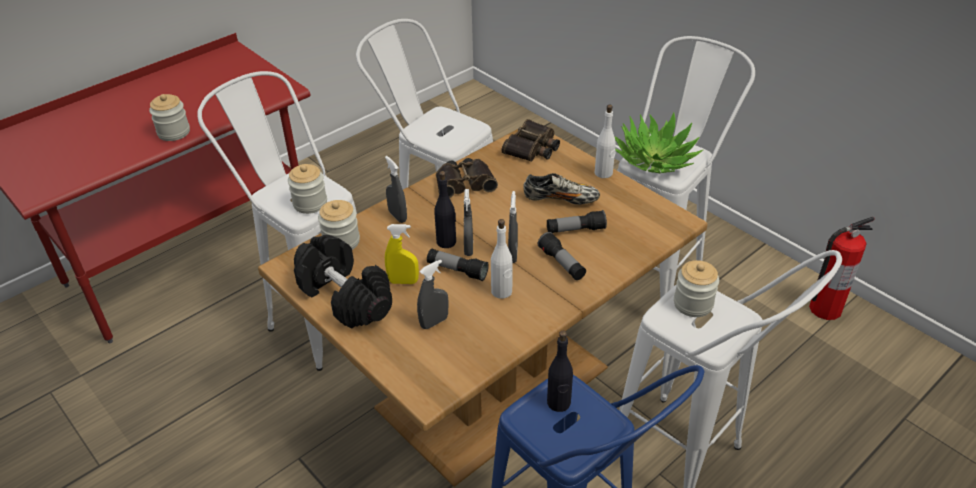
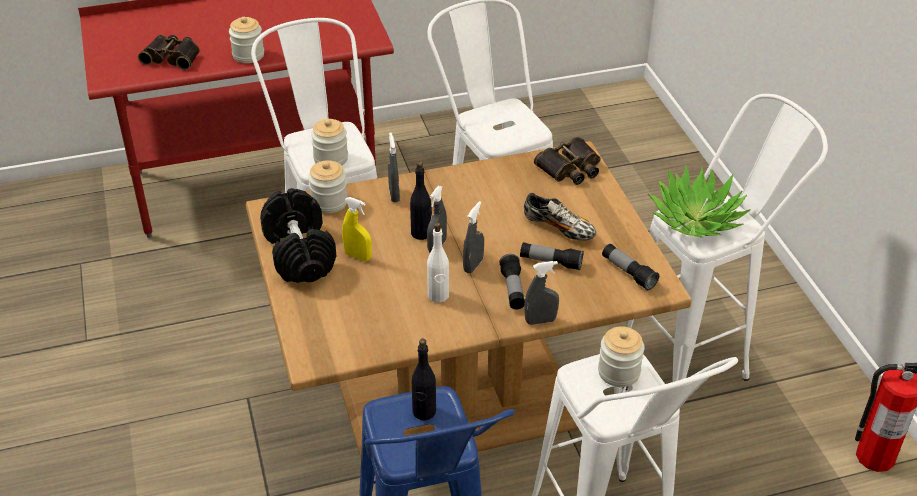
camera: 25 degrees right, 0 degrees up
(434, 322) = (359, 301): grey spray bottle -> grey spray bottle (540, 321)
(457, 270) = (412, 263): flashlight -> flashlight (628, 273)
(464, 182) = (478, 182): binoculars -> binoculars (173, 57)
(603, 173) = (623, 216): white bottle -> none

